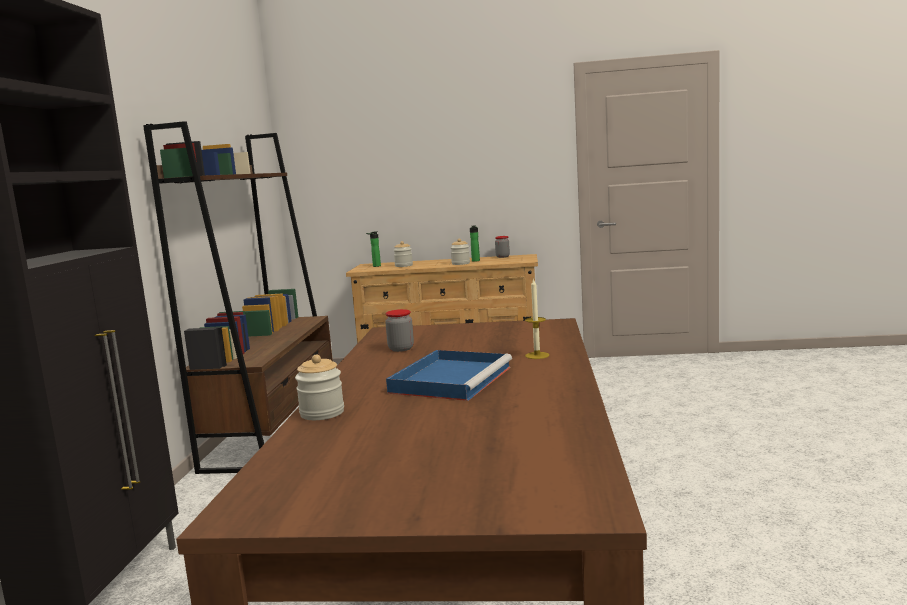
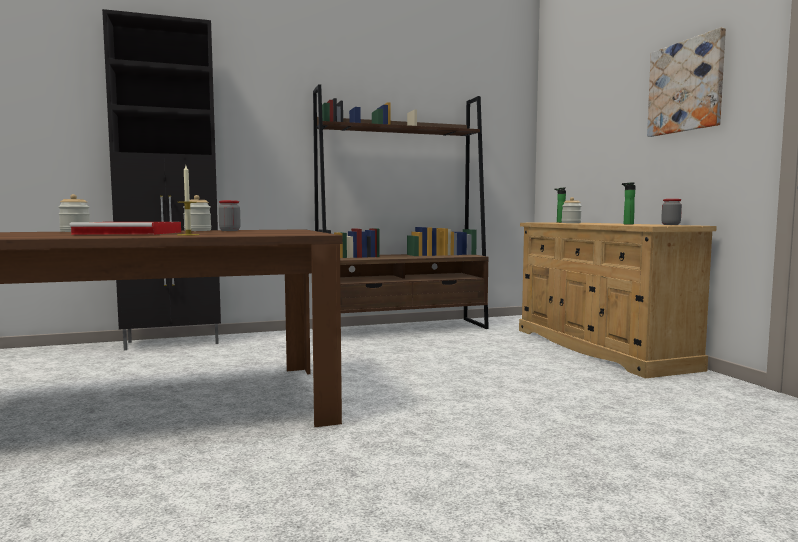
camera: 65 degrees right, 5 degrees down
(451, 379) = (131, 233): blue tray -> red tray
(460, 263) = (604, 224): jar -> jar (197, 230)
(490, 145) = (686, 86): none -> picture

